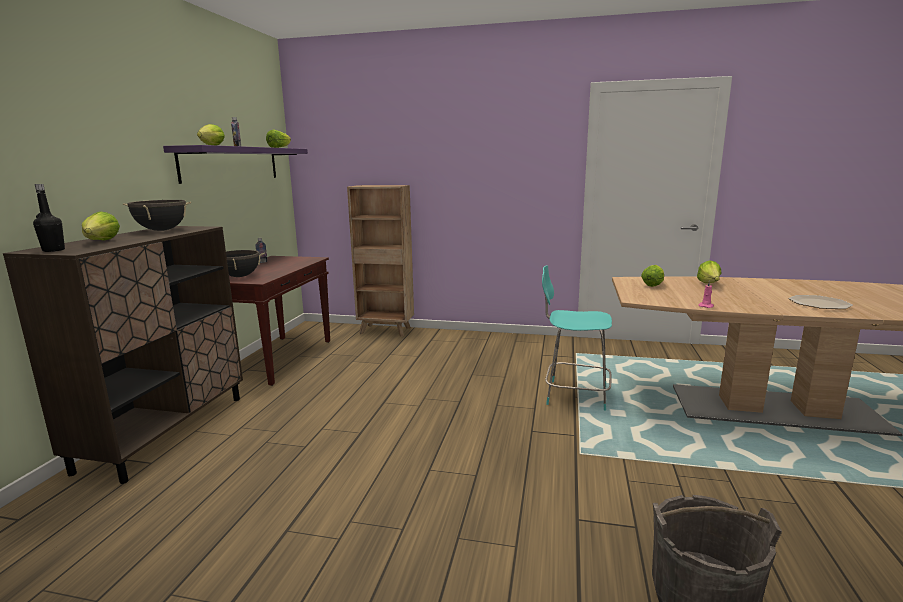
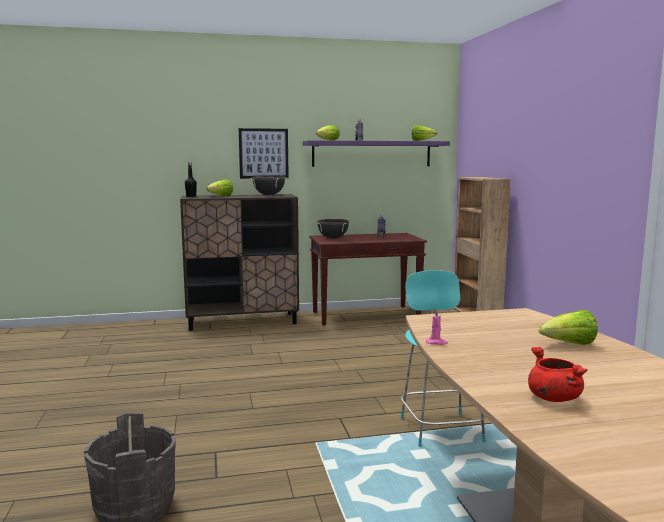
camera: 65 degrees right, 5 degrees down
(118, 165) = (263, 153): none -> picture
(653, 285) = (513, 322): lettuce -> none
(819, 304) = (552, 397): plate -> red cooking pot

